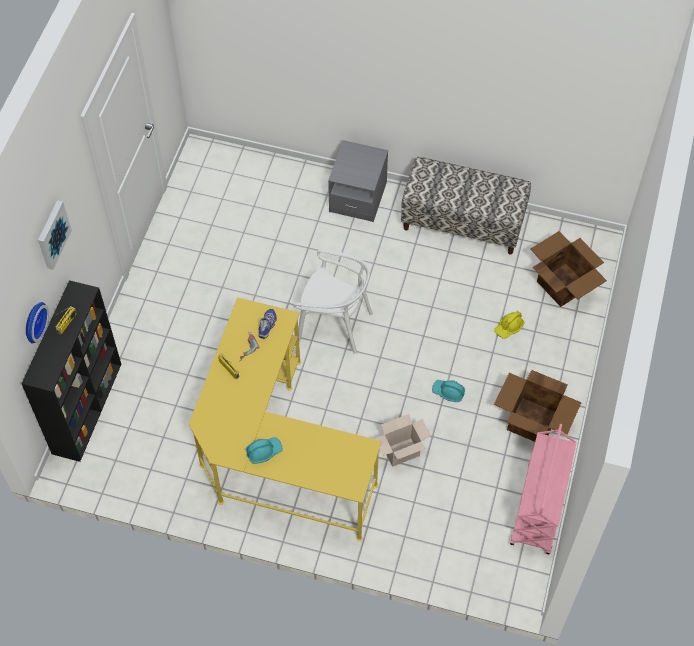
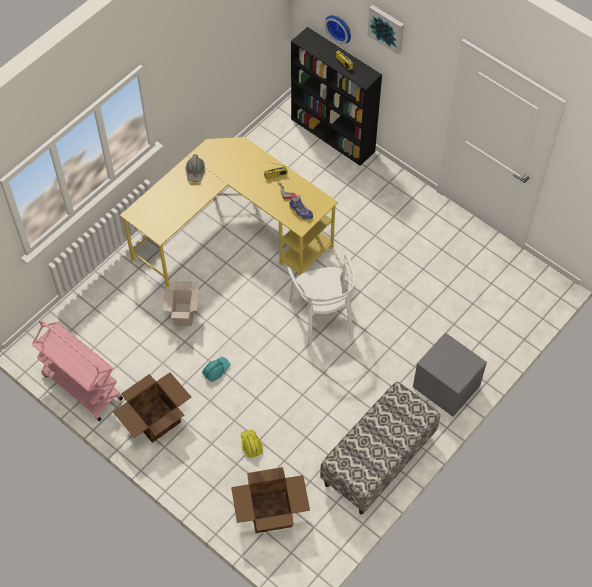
camera: 115 degrees right, 0 degrees up
(263, 451) = (195, 172): turquoise hard hat -> grey hard hat
(334, 324) = (323, 316): white chair -> white chair turned 60 degrees counterclockwise

